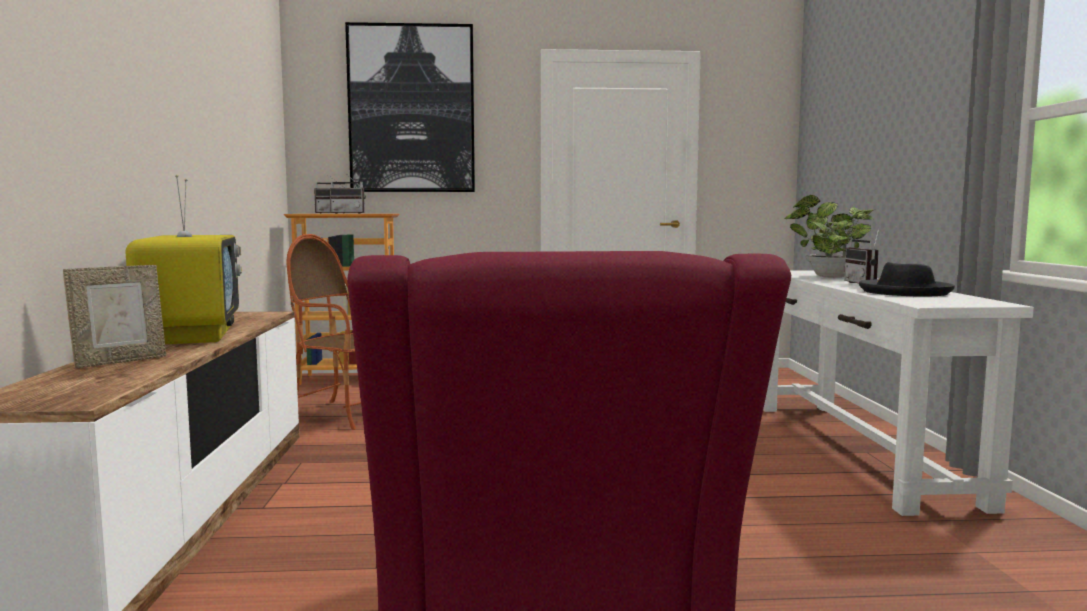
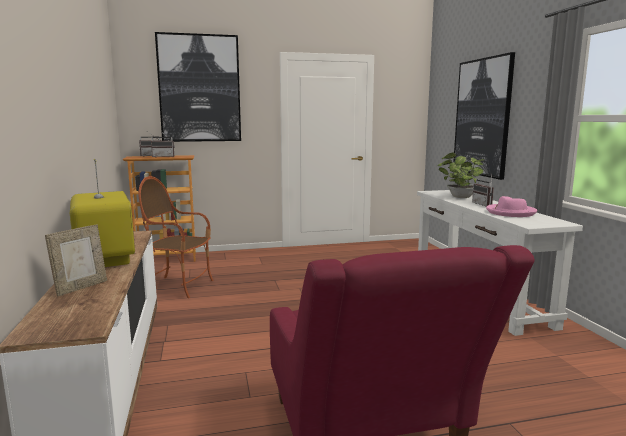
camera: 10 degrees left, 5 degrees up
(878, 141) = (482, 117): none -> picture
(905, 292) = (510, 212): black hat -> pink hat

